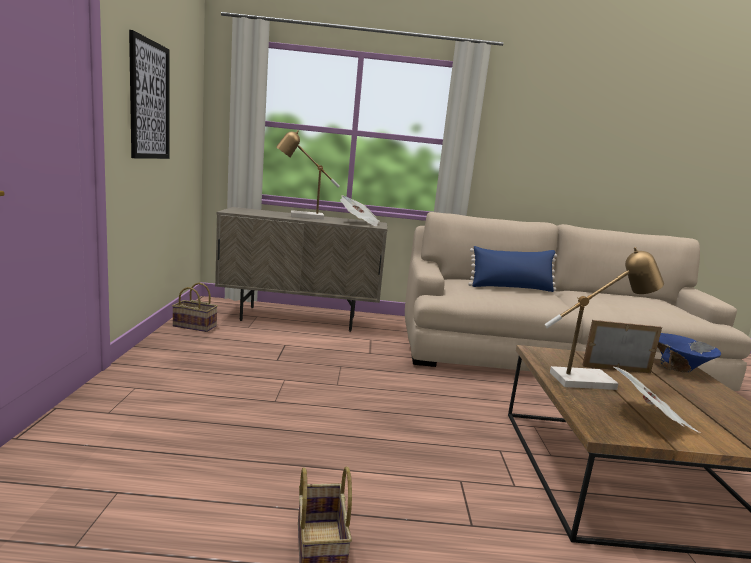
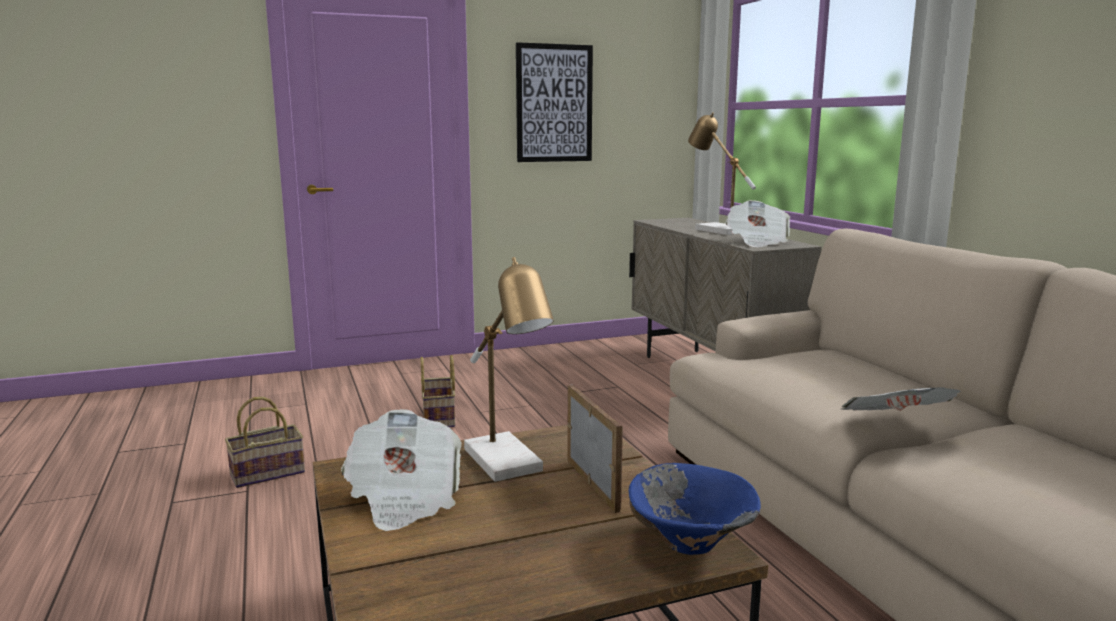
camera: 70 degrees right, 0 degrees up
(196, 326) = (599, 349): basket -> basket (440, 418)
(511, 288) = (869, 380): blue pillow -> none
(573, 303) = (894, 428): none -> newspaper

